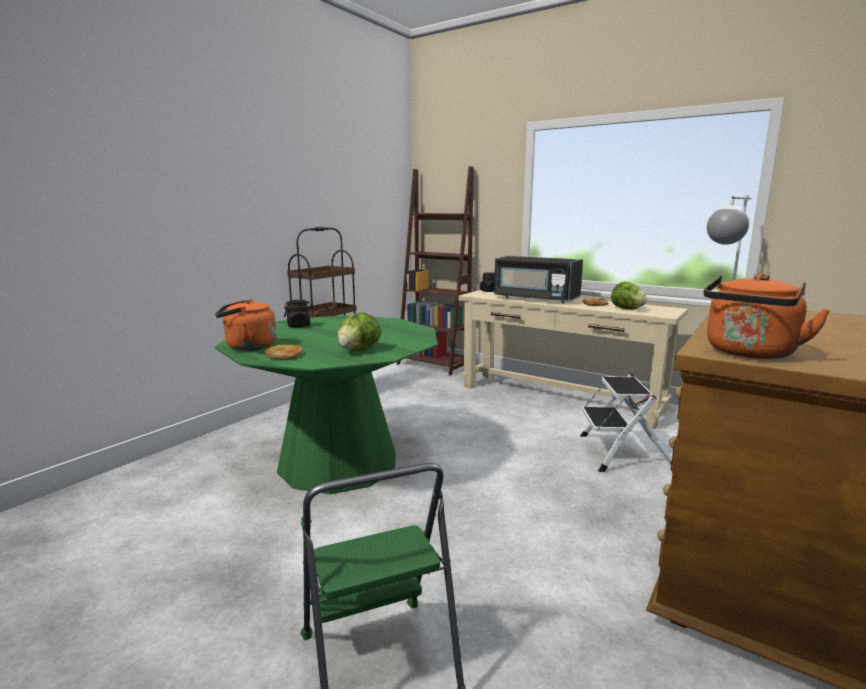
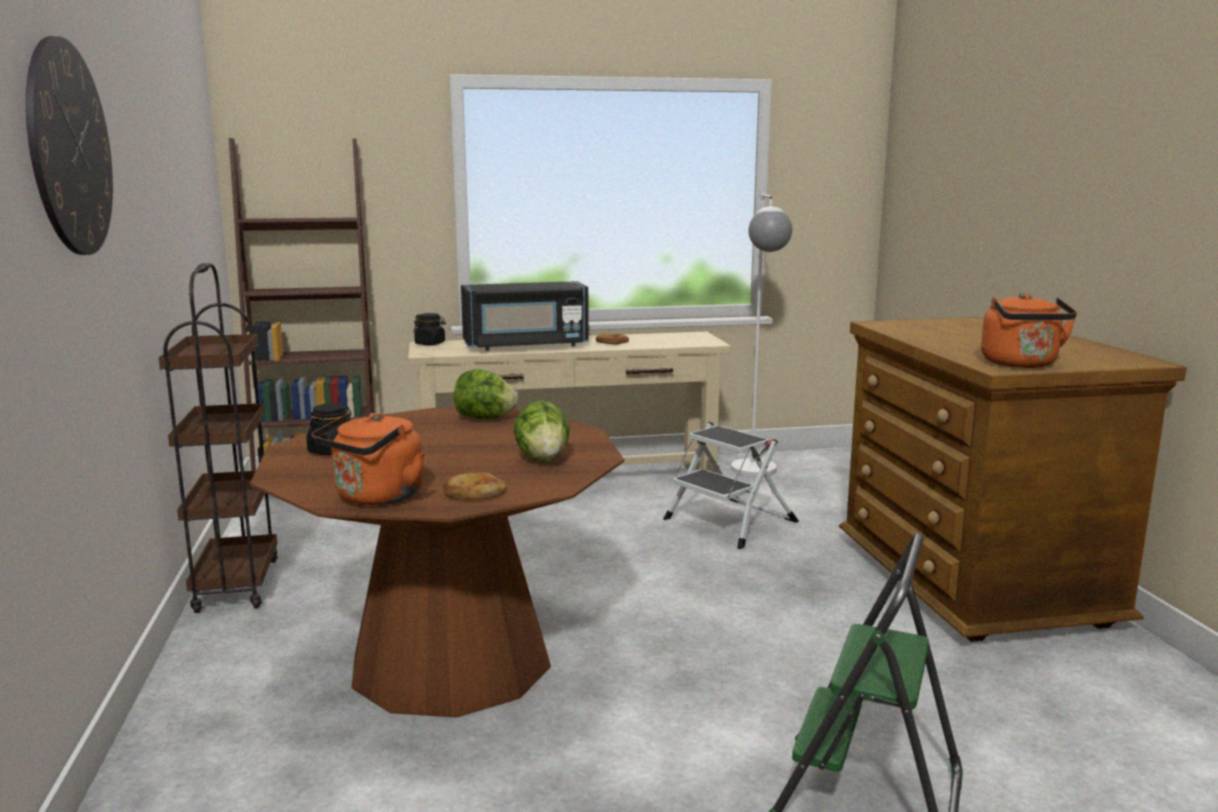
camera: 45 degrees left, 0 degrees up
(210, 161) = (70, 148): none -> wall clock
(338, 462) = (451, 661): green dining table -> brown dining table
(627, 309) = (659, 342): lettuce -> lettuce (485, 418)

